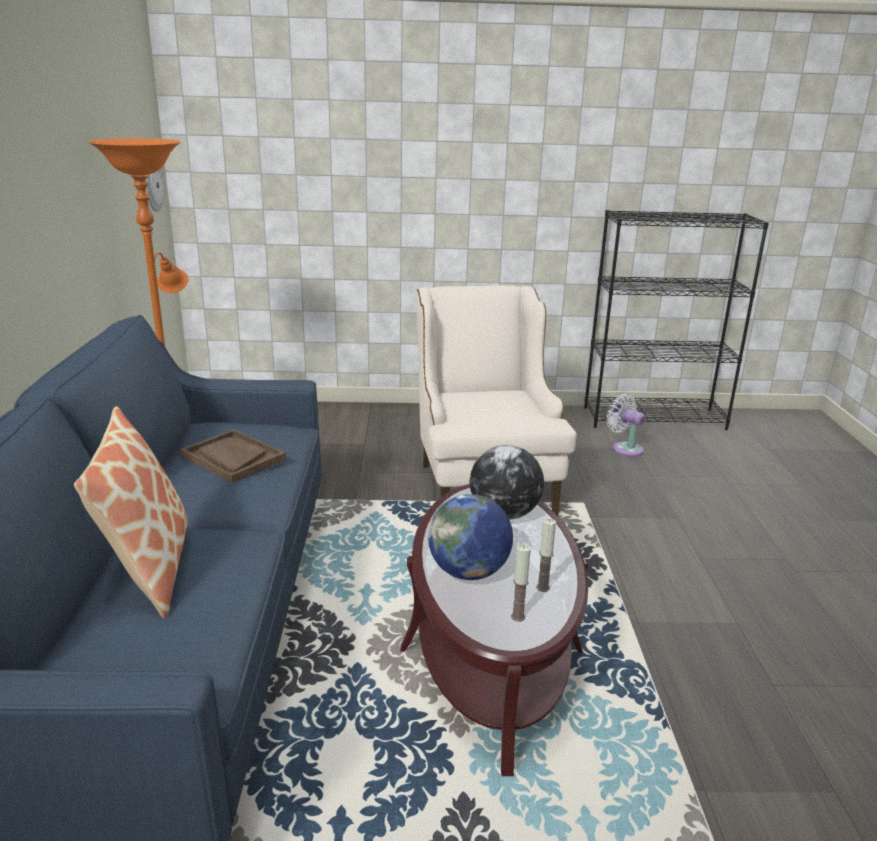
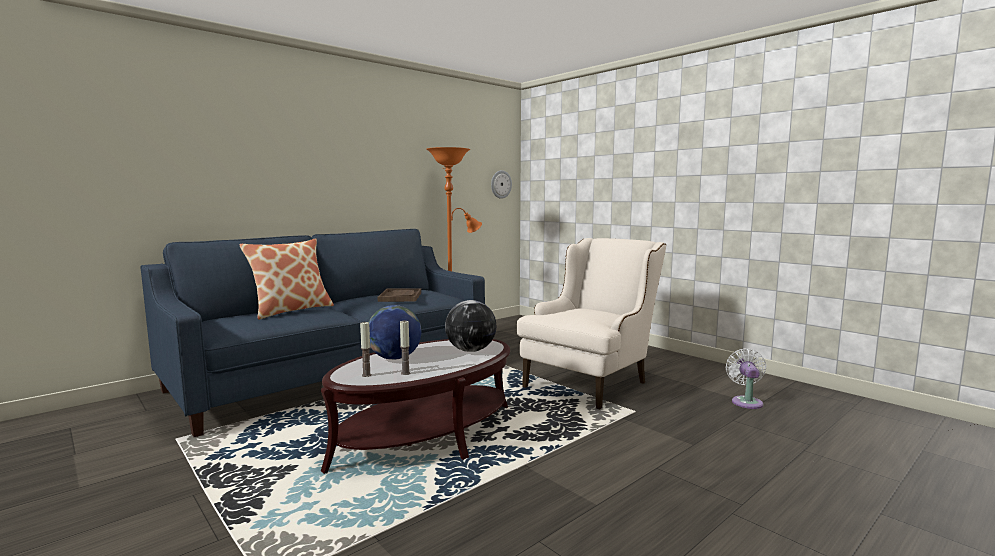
camera: 50 degrees right, 15 degrees down
(654, 418) = (825, 397): black bookcase -> none

